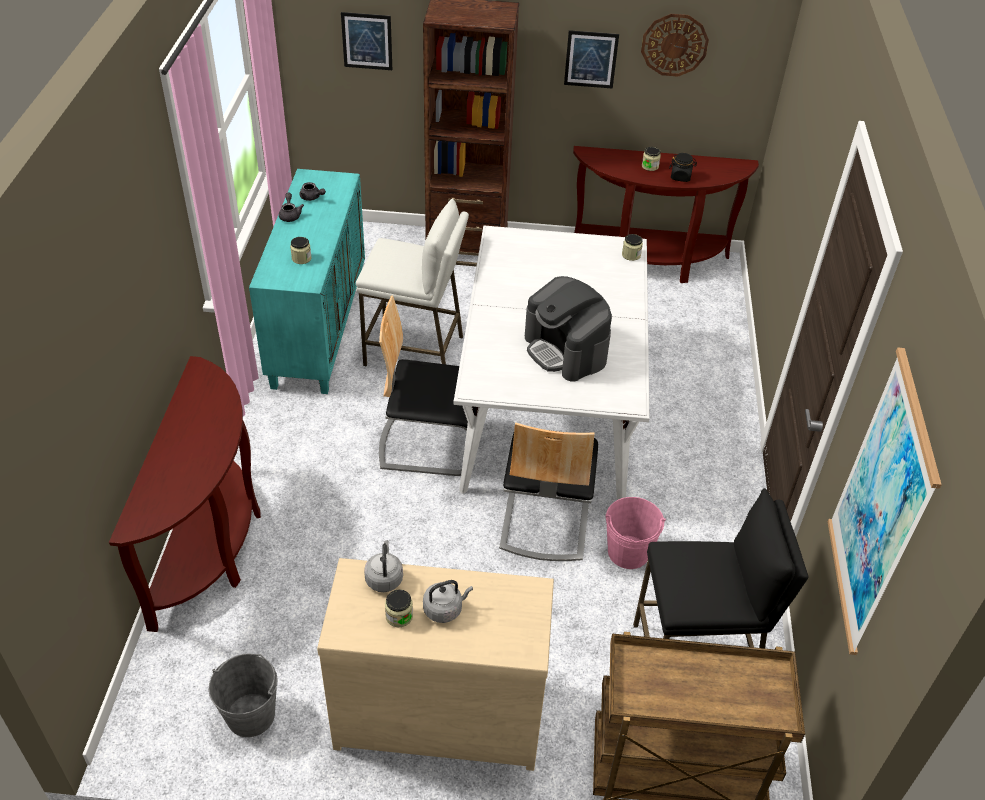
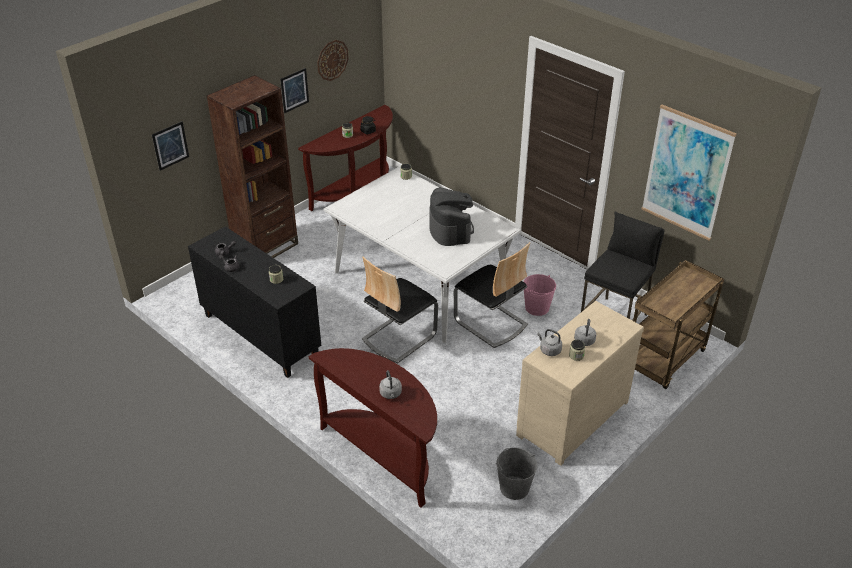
camera: 50 degrees left, 5 degrees down
(175, 462) = (391, 394): none -> grey kettle
(317, 328) = (259, 336): turquoise cabinet -> black cabinet
(414, 350) = (323, 307): white stool -> none
(566, 350) = (450, 230): coffee machine -> coffee machine turned 105 degrees counterclockwise

